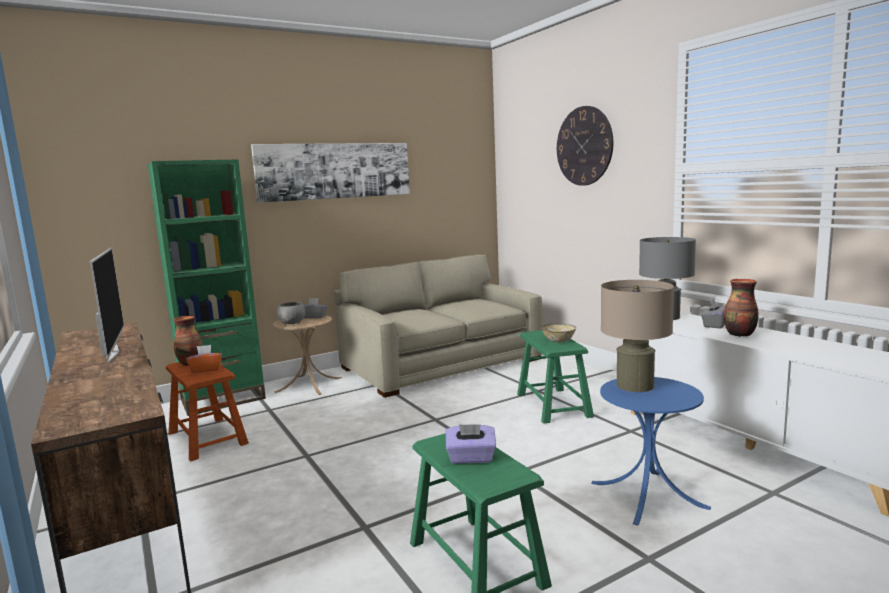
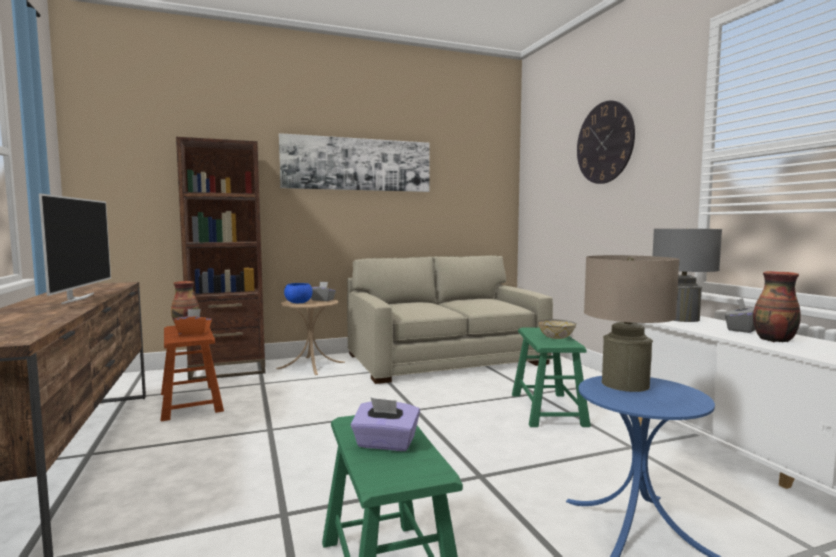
camera: 10 degrees right, 5 degrees down
(223, 399) = (228, 370): green bookcase -> brown bookcase
(291, 323) = (298, 302): grey bowl -> blue bowl

